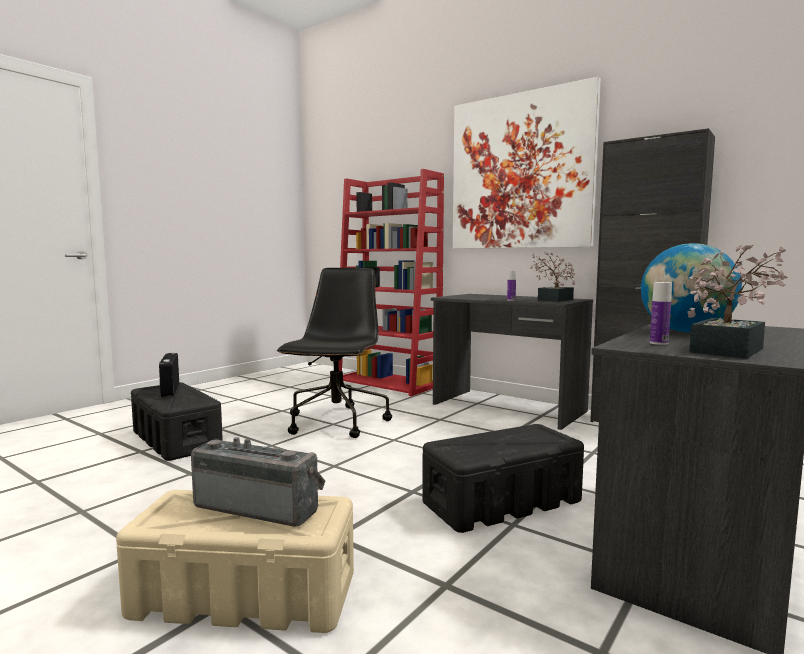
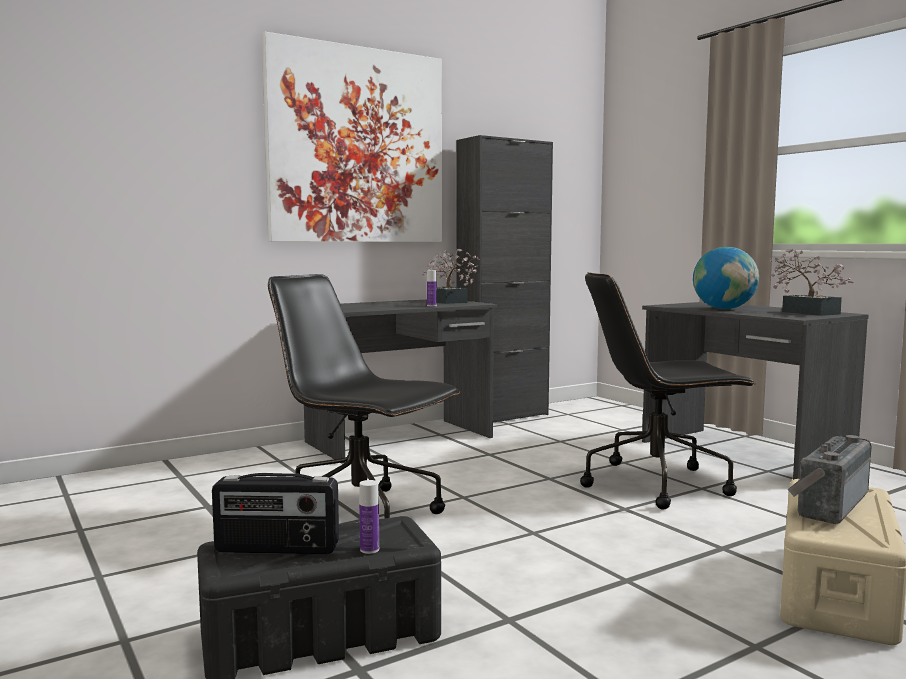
camera: 70 degrees left, 0 degrees up
(389, 383) = (194, 469): red bookcase -> none
(503, 502) = (658, 484): black storage box -> black office chair
(659, 343) = (783, 314): bottle -> bottle (369, 549)

